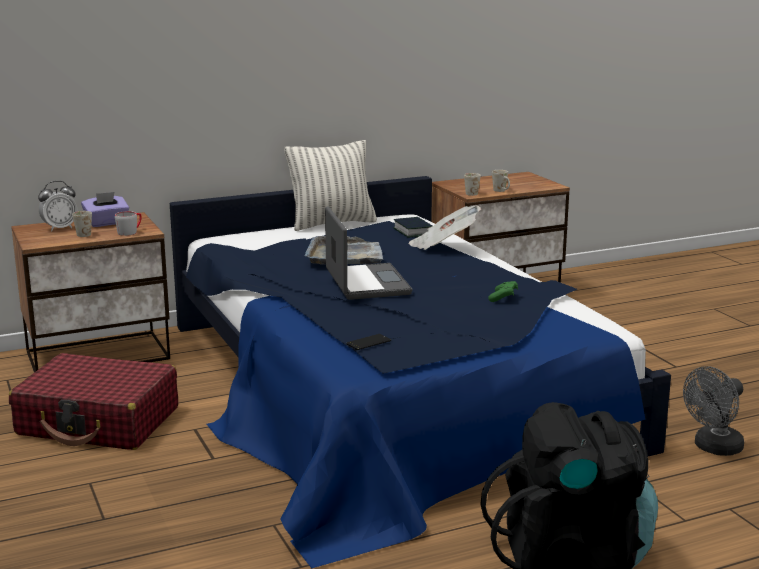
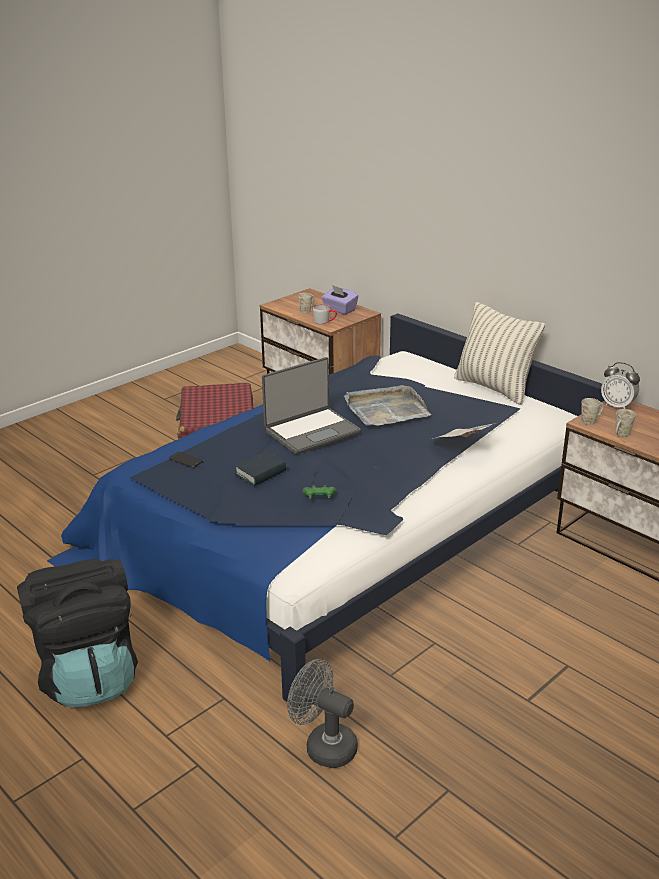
camera: 70 degrees right, 10 degrees up
(59, 228) = (314, 301): alarm clock -> alarm clock (617, 406)
(413, 231) = (494, 425): book -> book (260, 473)

